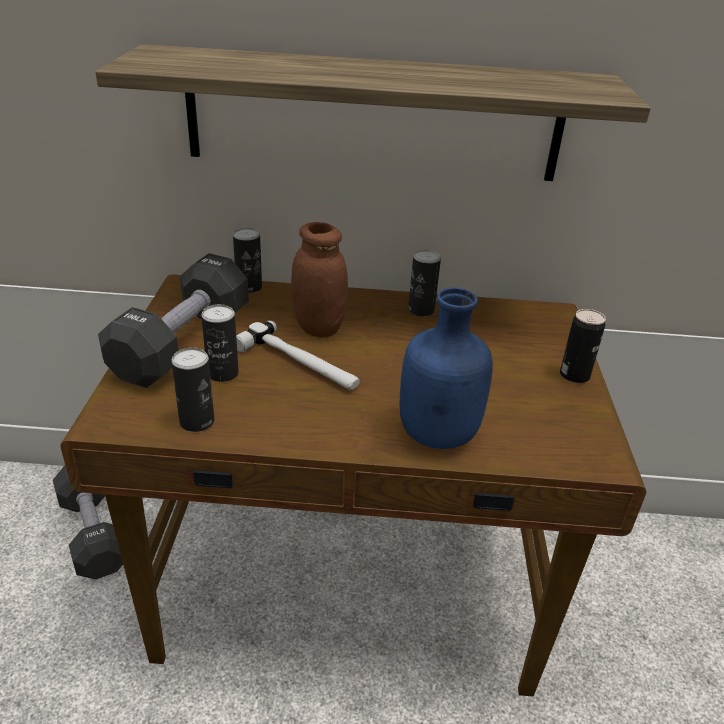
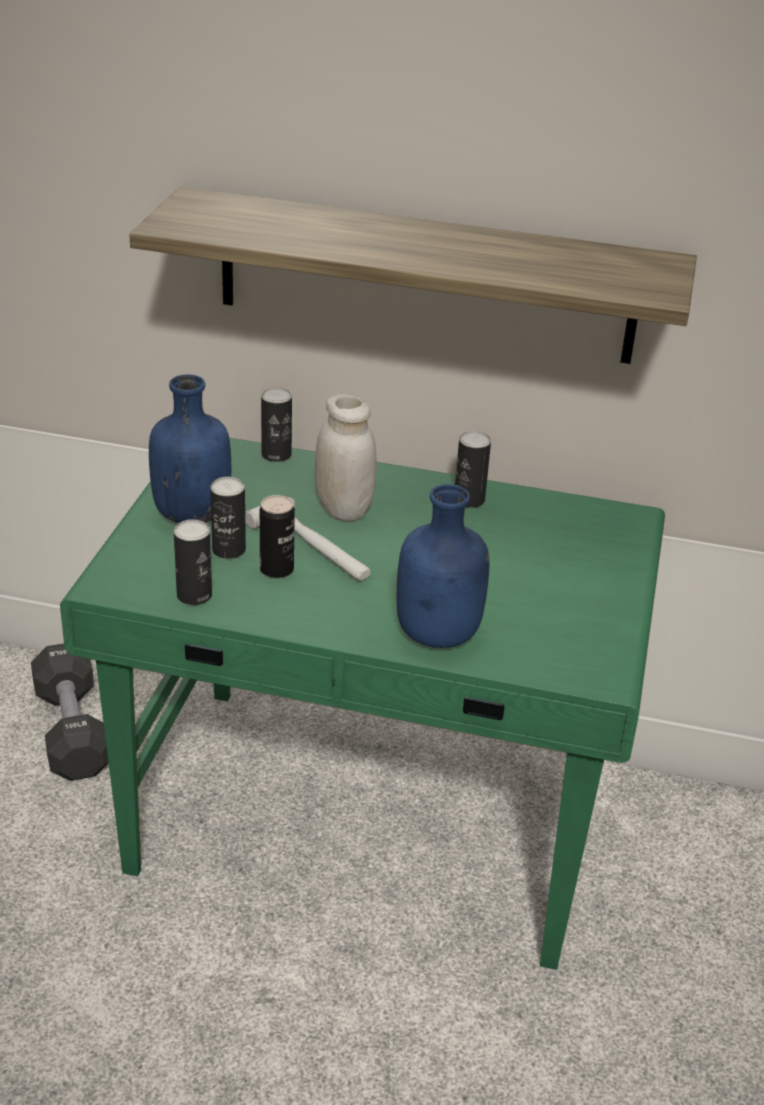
camera: 10 degrees right, 0 degrees up
(183, 343) = (192, 513): black dumbbell -> blue bottle
(318, 328) = (344, 510): brown jar -> white jar
(352, 580) = (370, 821): brown desk -> green desk
(574, 375) = (617, 590): can -> can (276, 569)

